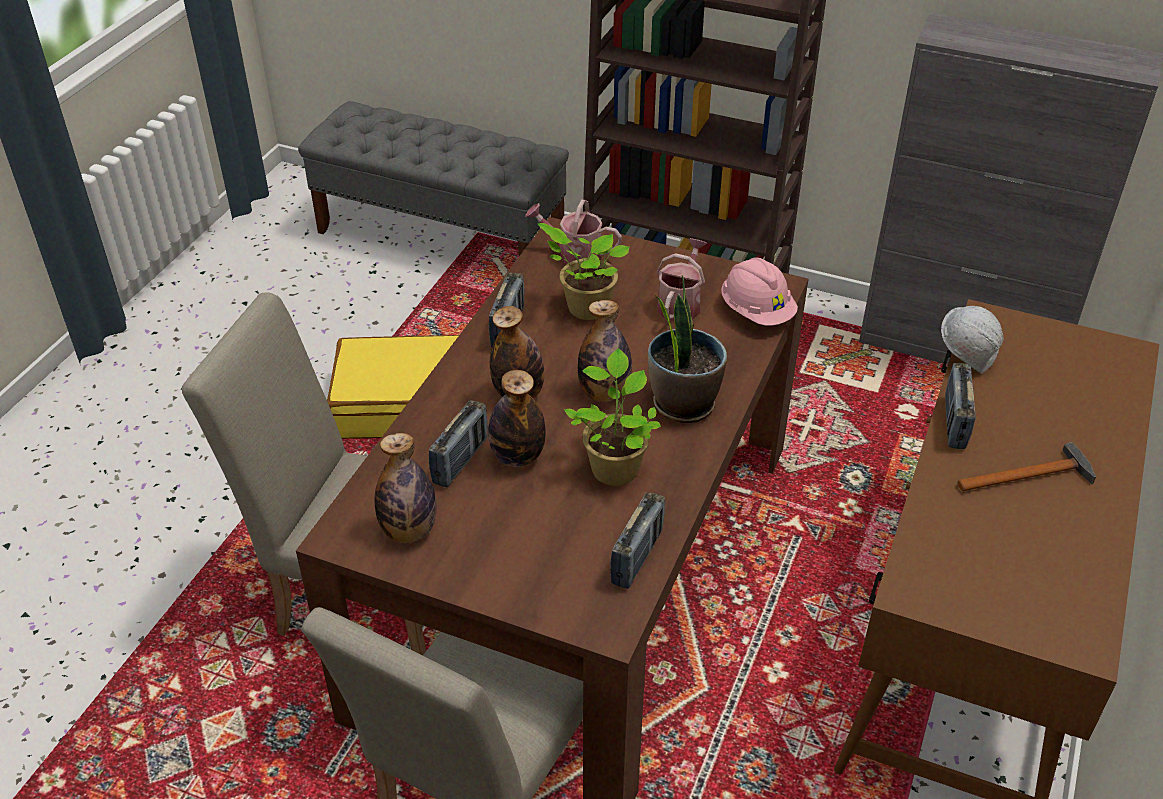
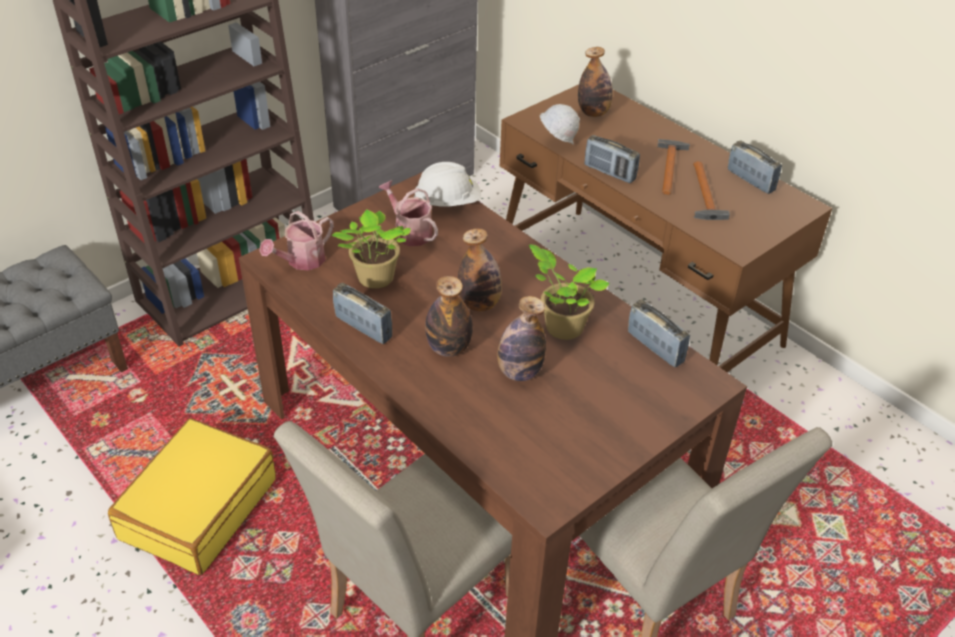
camera: 65 degrees left, 0 degrees up
(409, 530) = (563, 459): bottle -> bottle (593, 113)
(460, 460) = (503, 405): radio -> radio (750, 180)
(683, 403) = (518, 271): potted plant -> none
(756, 312) = (448, 202): pink hard hat -> white hard hat
(999, 528) = (704, 195): none -> hammer

